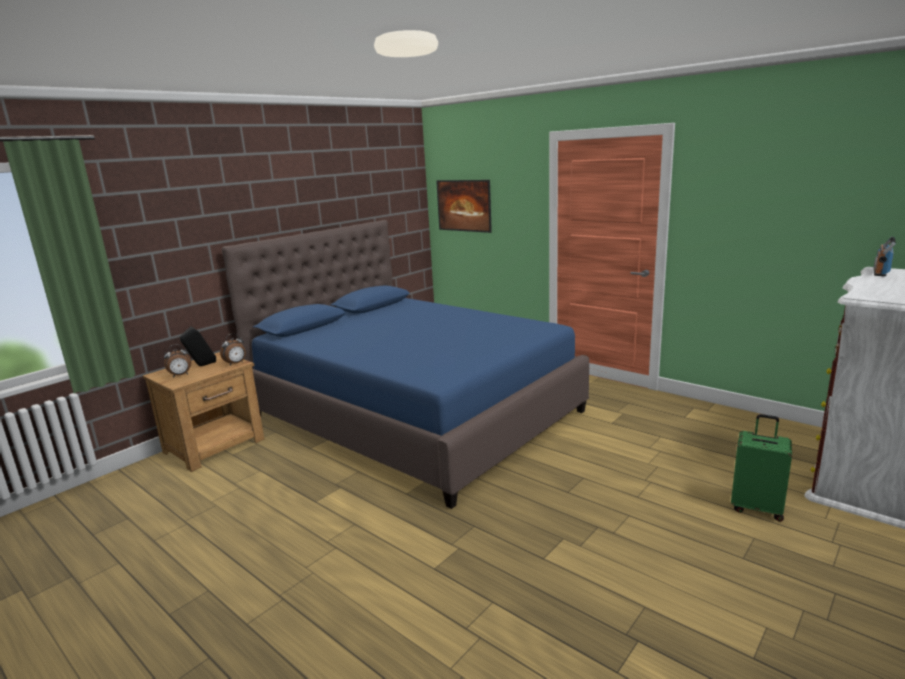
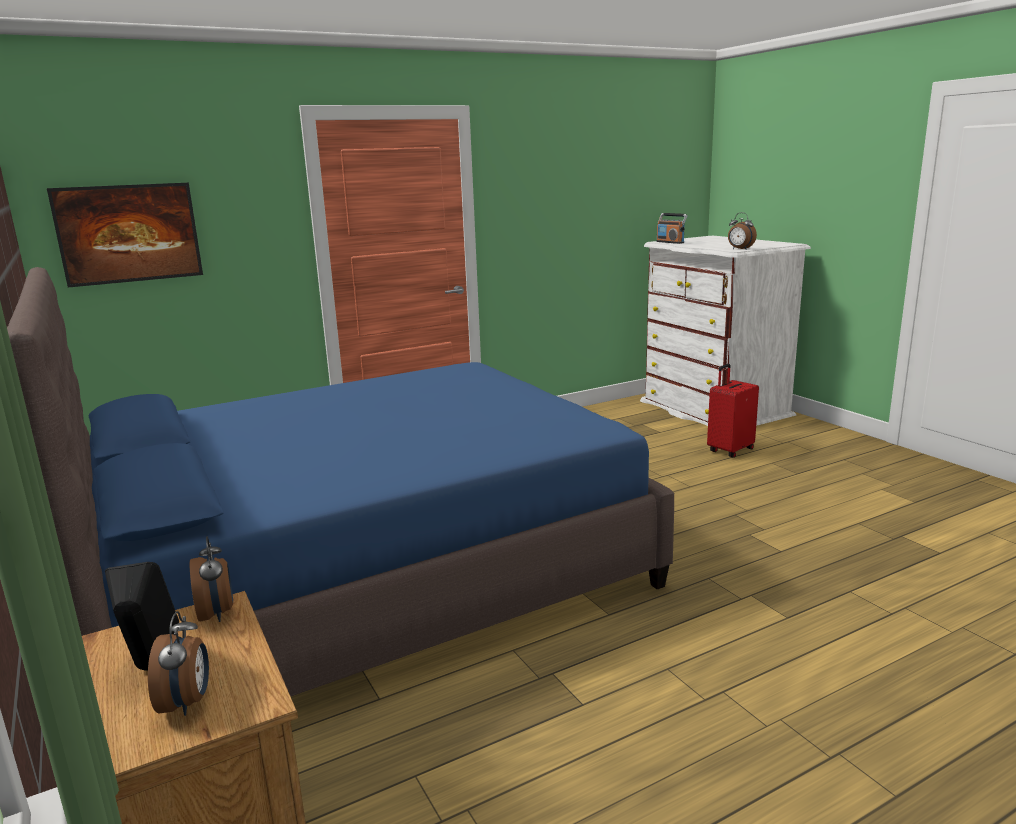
camera: 70 degrees left, 0 degrees up
(757, 508) = (729, 450): green suitcase -> red suitcase
(871, 296) = (740, 249): none -> alarm clock

